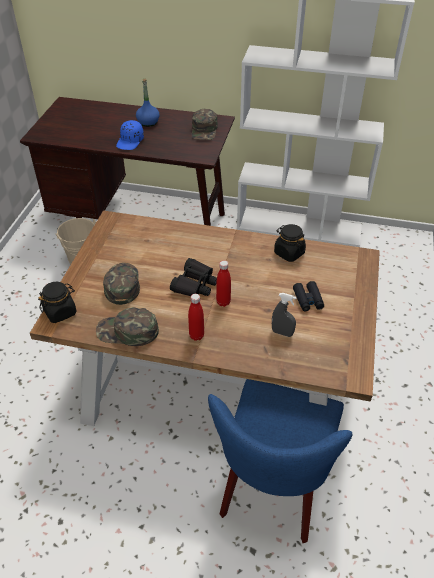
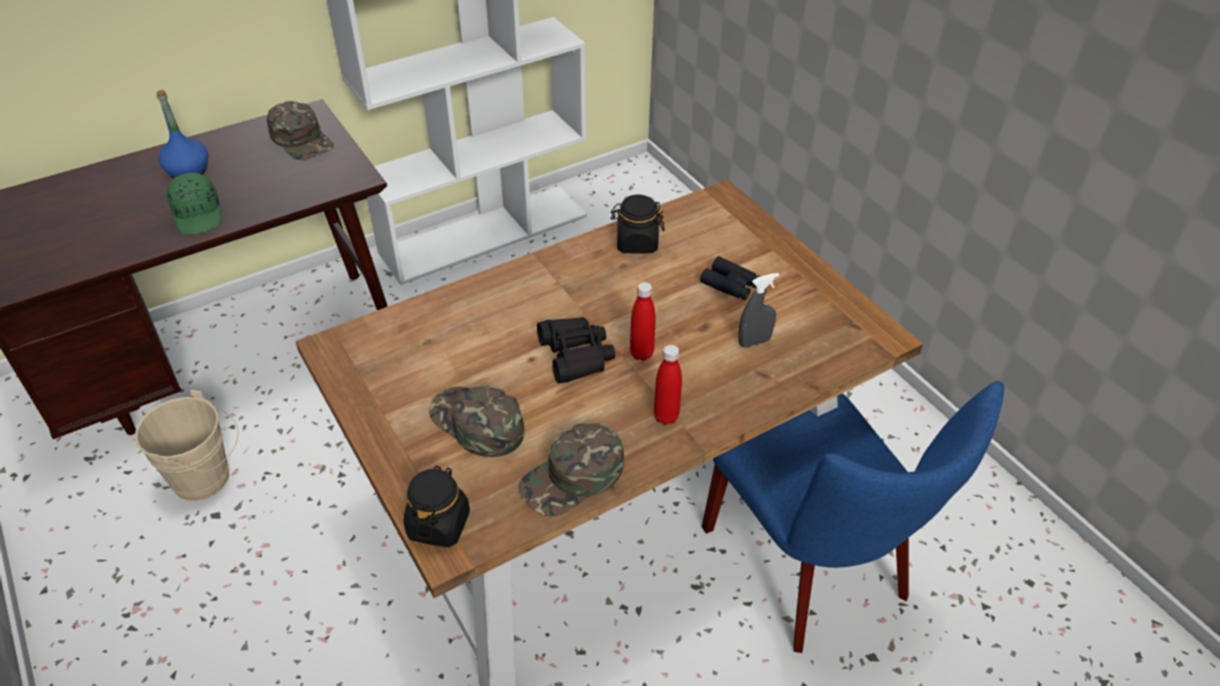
camera: 45 degrees left, 0 degrees up
(130, 141) = (198, 214): blue cap -> green cap

